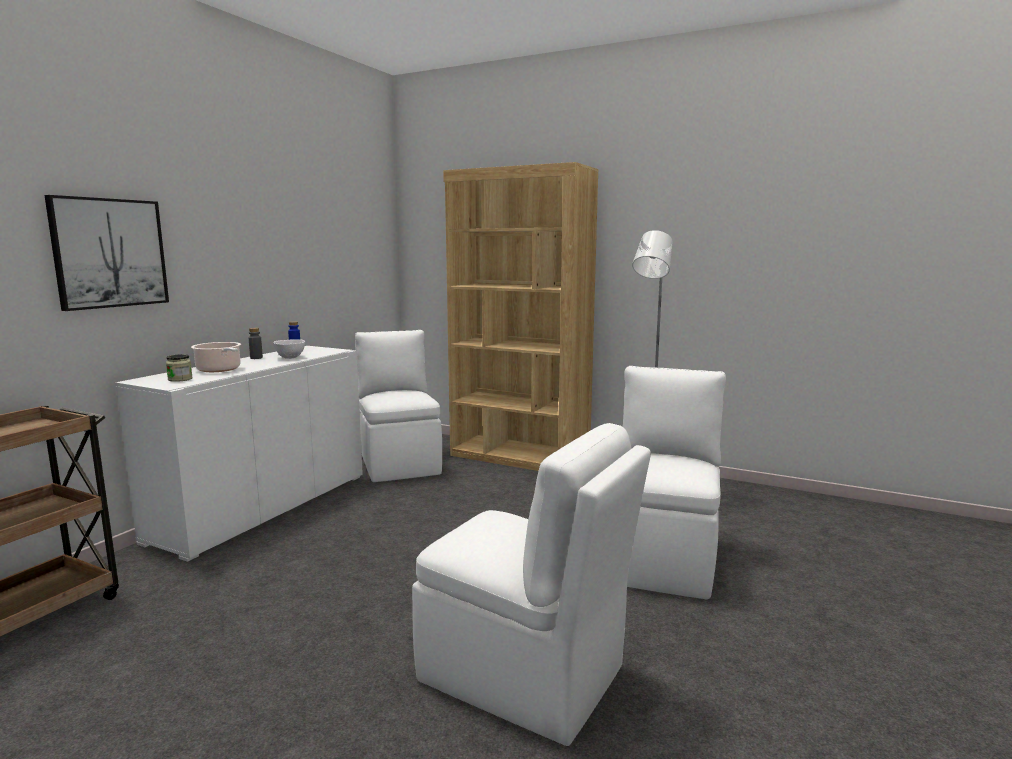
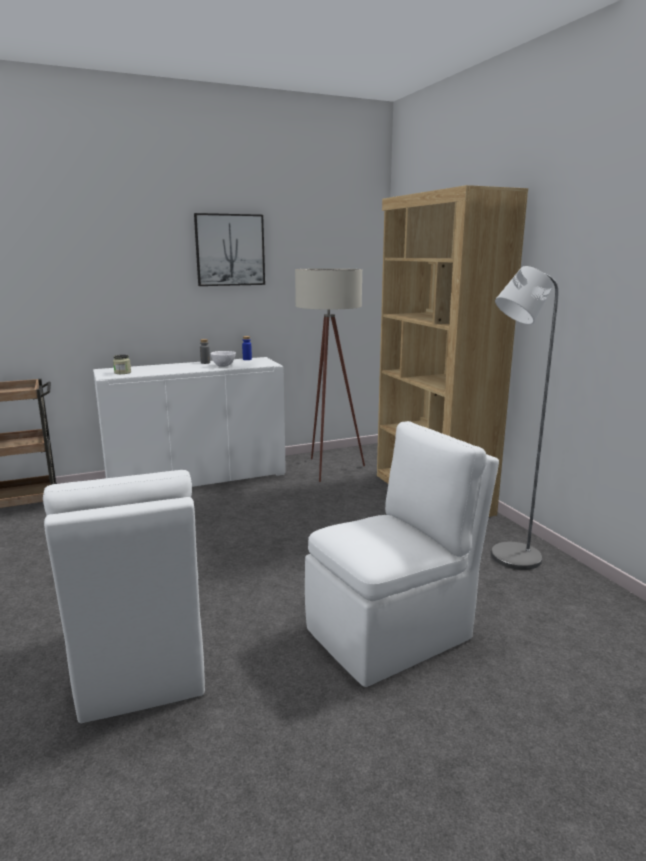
camera: 40 degrees right, 5 degrees up
(109, 253) = (92, 279): picture -> picture (230, 250)
(219, 370) = (160, 369): cooking pot -> none
(399, 463) = (328, 471): white chair -> beige floor lamp

